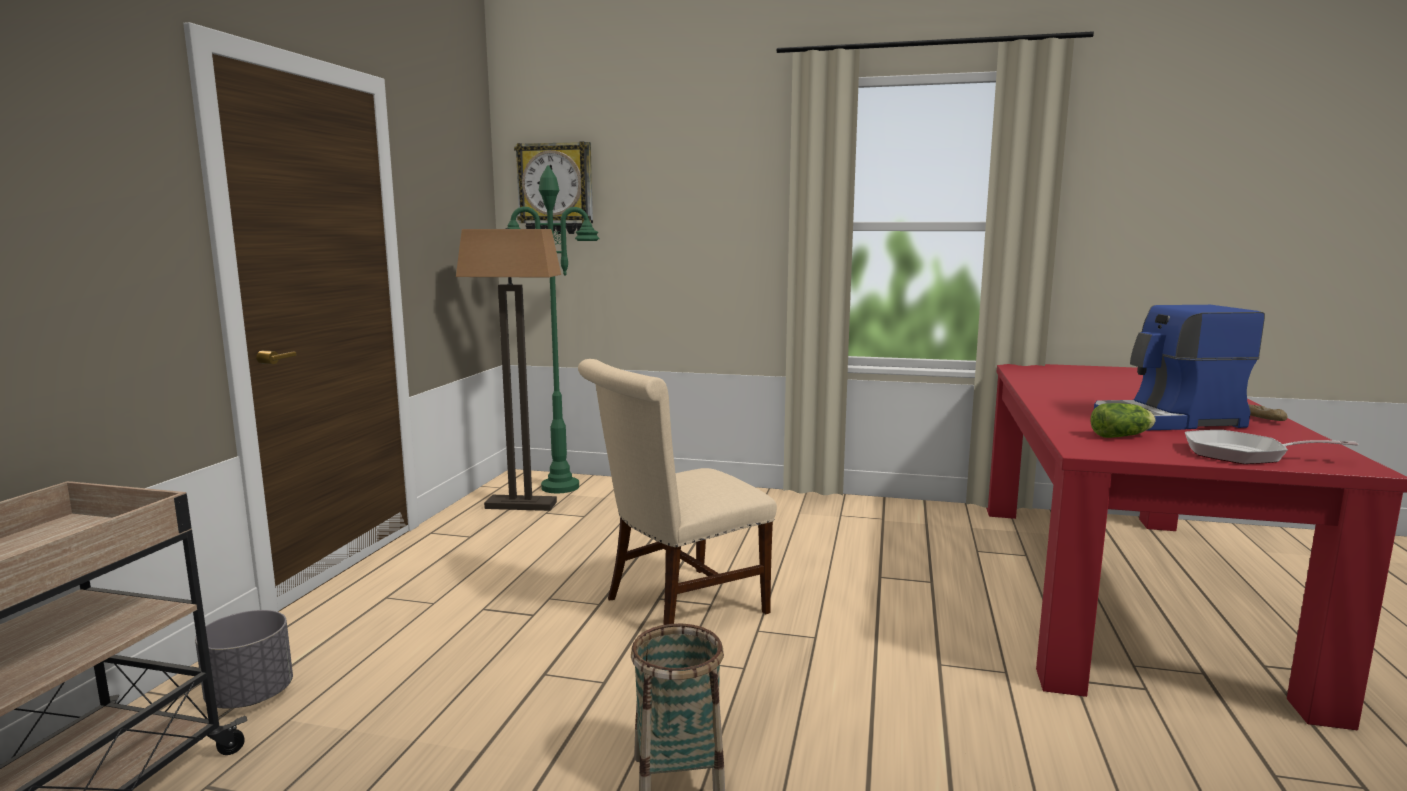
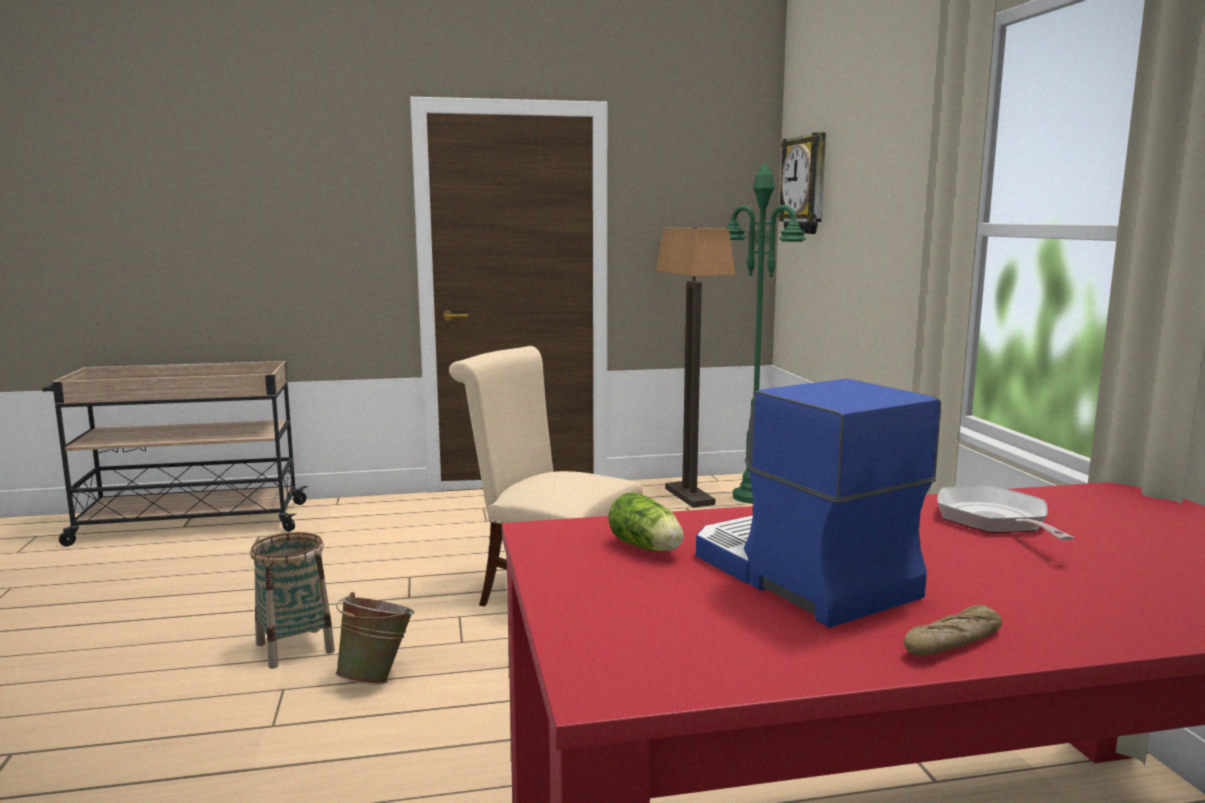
camera: 65 degrees right, 0 degrees up
(250, 696) = (344, 516): grey planter -> none
(792, 727) = (377, 678): none -> green bucket
(1242, 454) = (606, 610): frying pan -> frying pan (995, 521)

